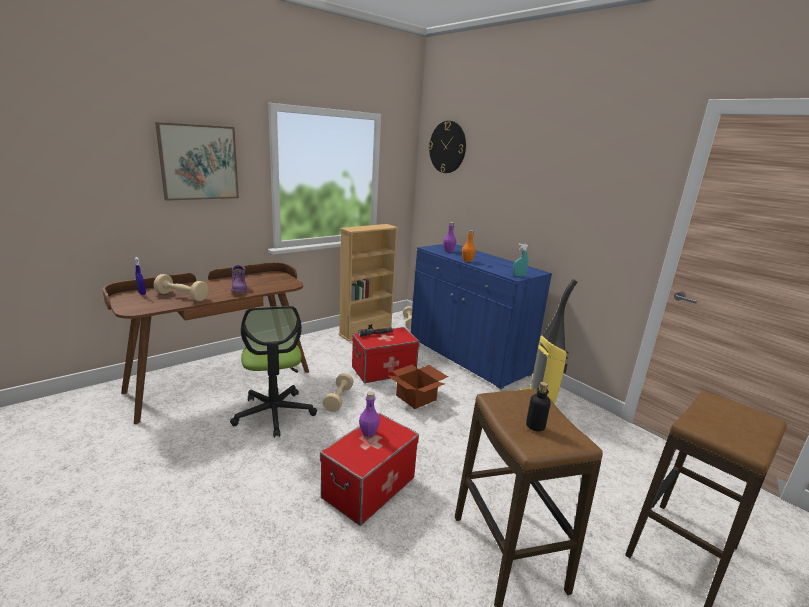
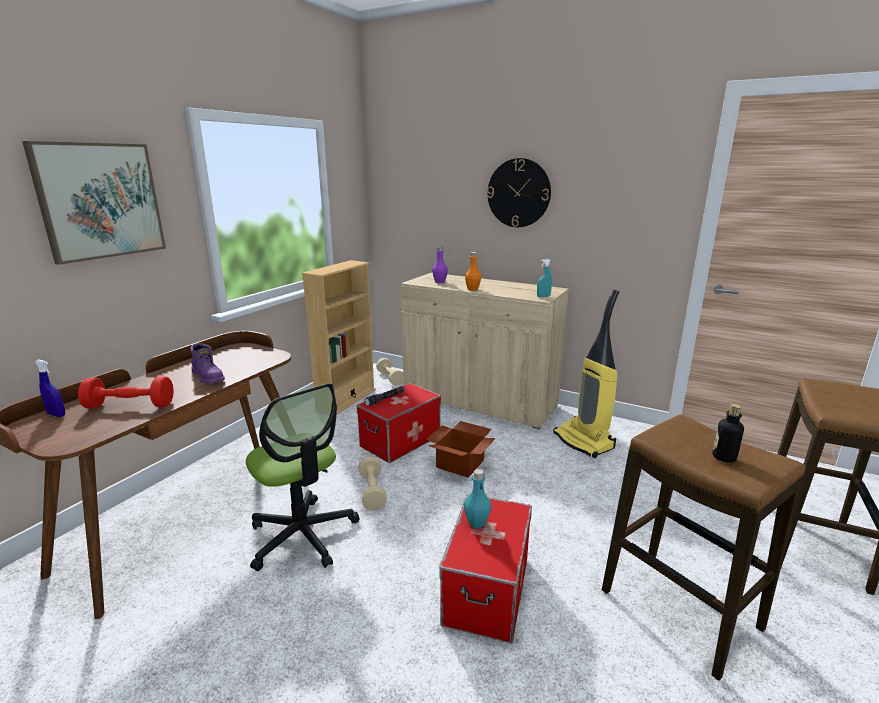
camera: 20 degrees left, 0 degrees up
(182, 296) = (130, 406): beige dumbbell -> red dumbbell
(368, 433) = (477, 522): purple bottle -> turquoise bottle
(447, 147) = (409, 158): wall clock -> wall clock (518, 193)
(467, 356) = (479, 401): blue cabinet -> beige cabinet

